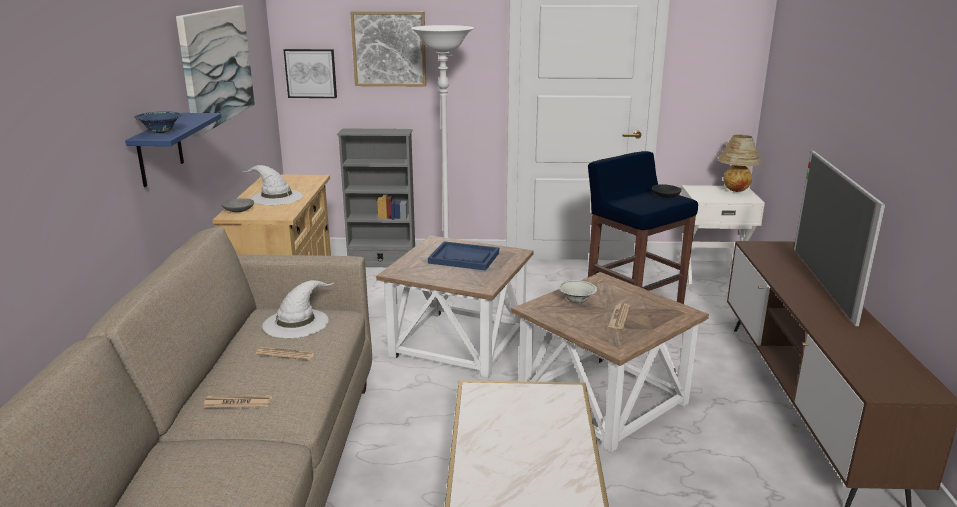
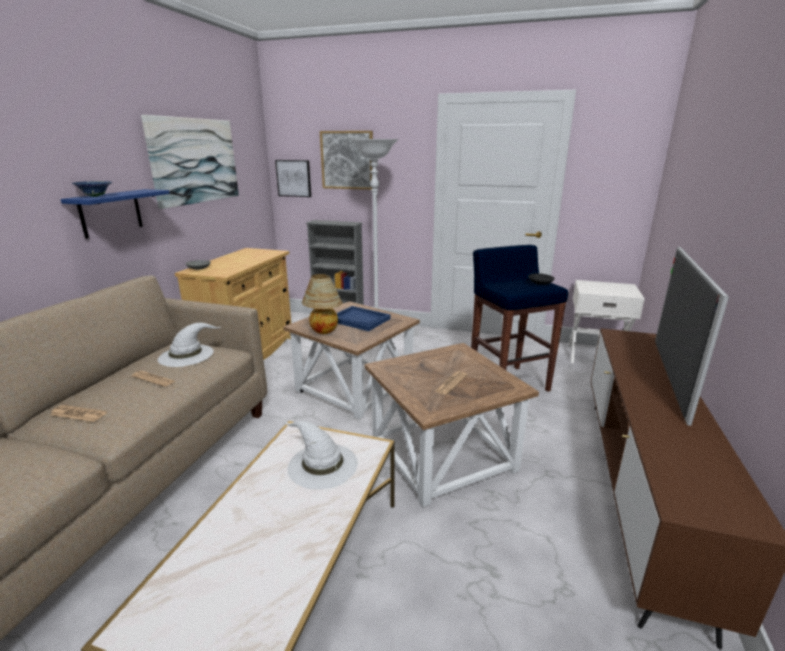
camera: 15 degrees right, 0 degrees up
(276, 197) = (234, 262): white hat -> white hat (321, 465)
(576, 301) = (423, 365): white bowl -> none
(734, 191) = (621, 287): table lamp -> table lamp (323, 332)

